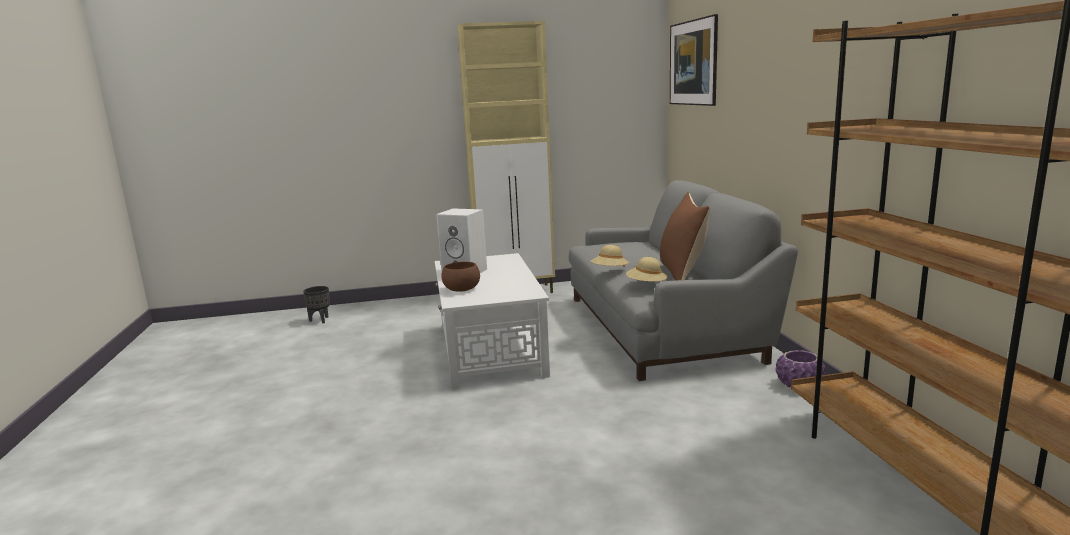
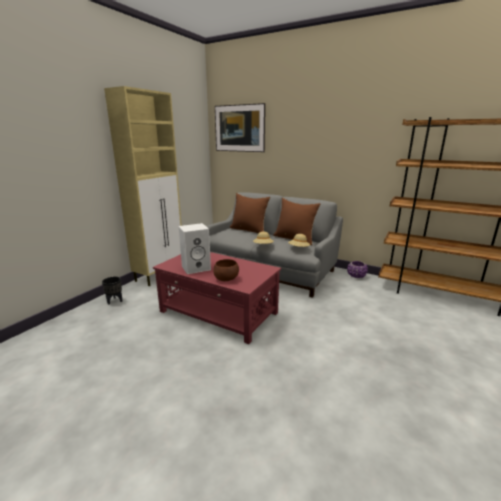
camera: 50 degrees left, 5 degrees up
(320, 320) = (42, 347): black planter -> black planter (115, 301)
(490, 350) = (219, 312): white coffee table -> red coffee table
(652, 248) = (249, 230): none -> brown pillow

